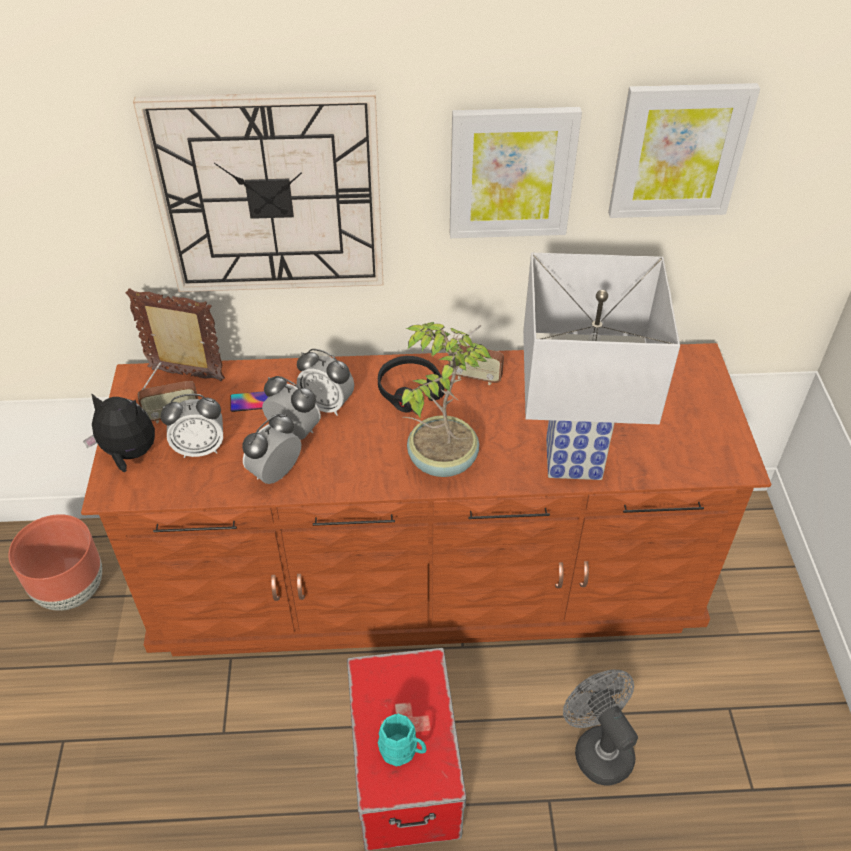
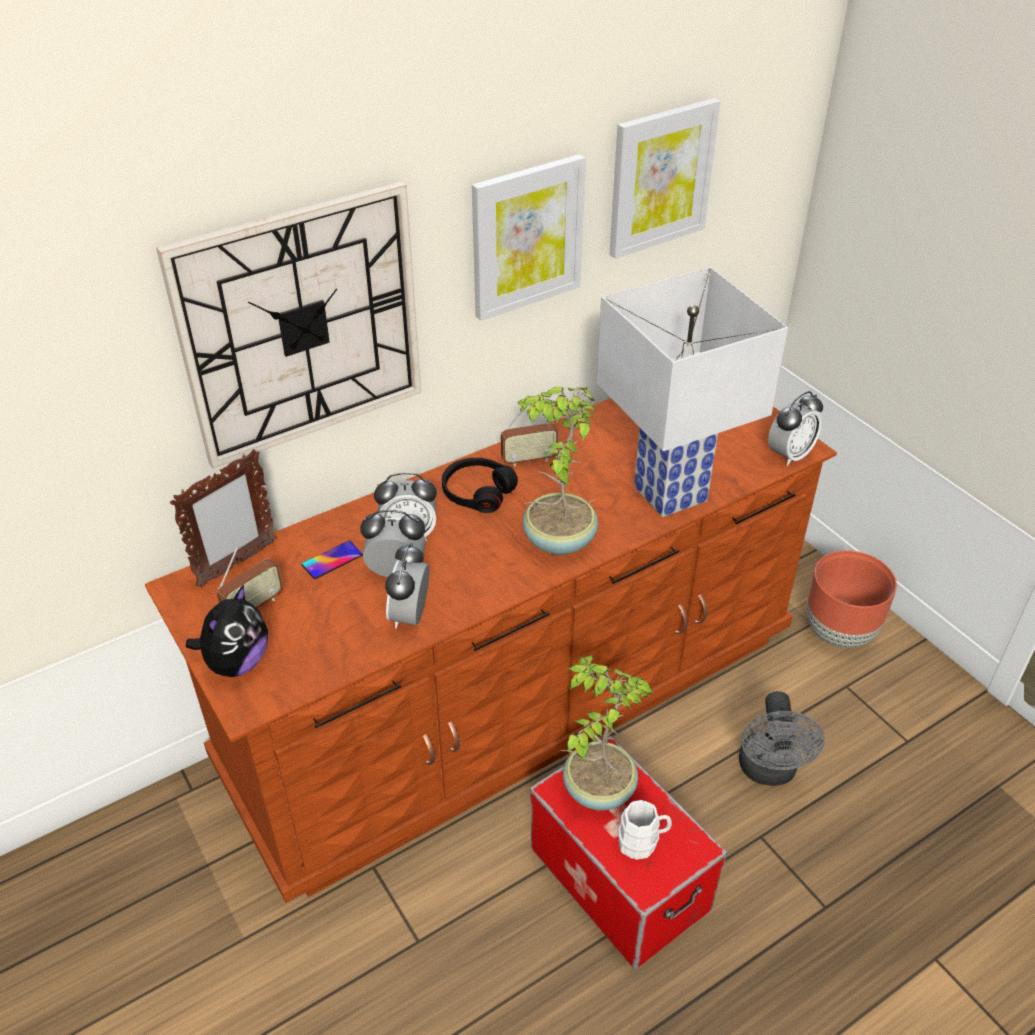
camera: 30 degrees left, 5 degrees down
(70, 591) = (138, 890): brown planter -> brown planter (839, 633)
(129, 454) = (237, 662): plush toy -> plush toy turned 135 degrees clockwise
(187, 375) = (236, 564): picture frame -> picture frame turned 150 degrees clockwise
(200, 448) = (311, 625): alarm clock -> alarm clock (789, 455)
(398, 687) = (597, 789): none -> potted plant
(403, 751) = (643, 842): turquoise mug -> white mug
(597, 748) = (769, 771): grey fan -> grey fan turned 120 degrees counterclockwise

